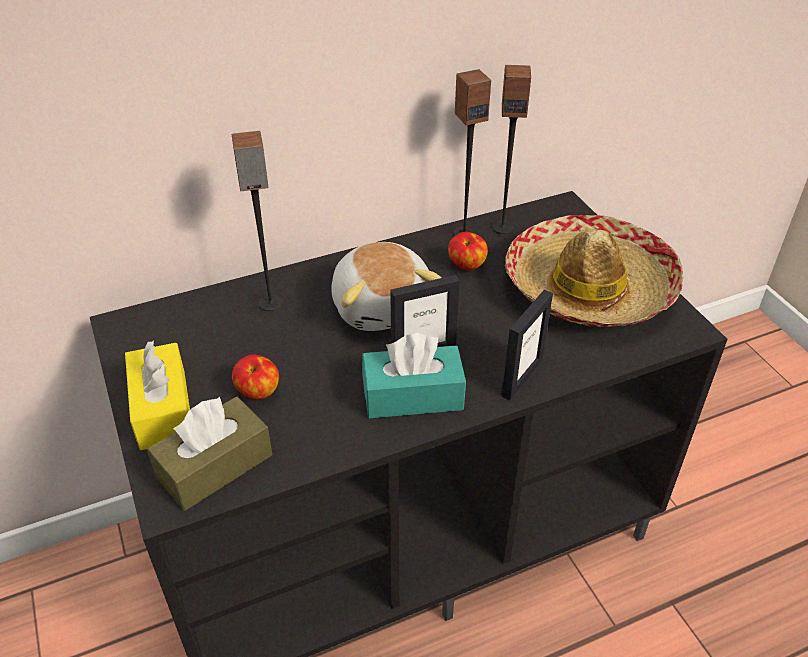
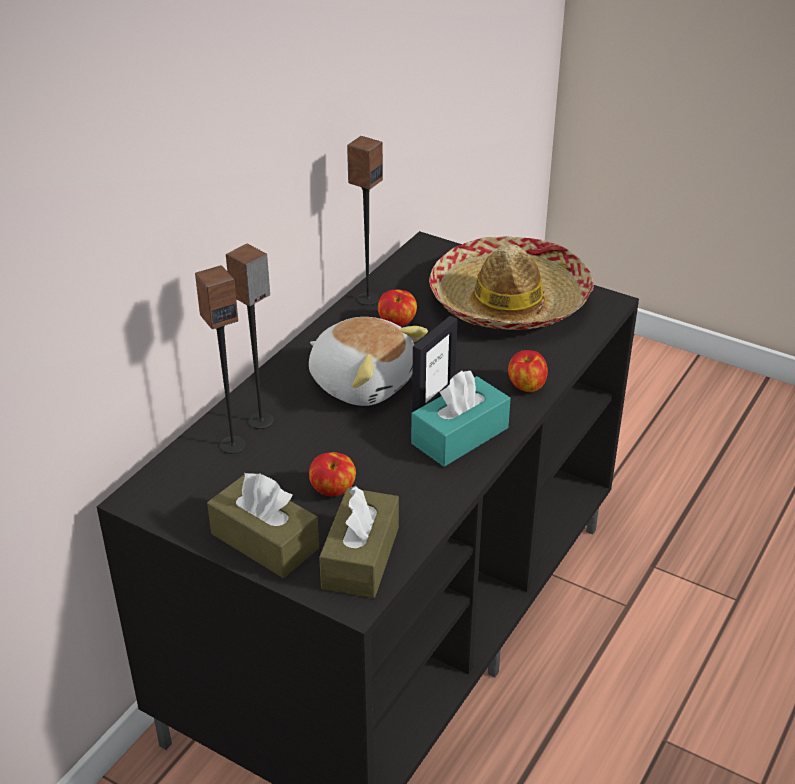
camera: 35 degrees left, 5 degrees down
(163, 409) = (264, 541): yellow tissue box -> brown tissue box
(502, 227) = (393, 281): speaker -> speaker (232, 445)
(521, 377) = (526, 386): picture frame -> apple

